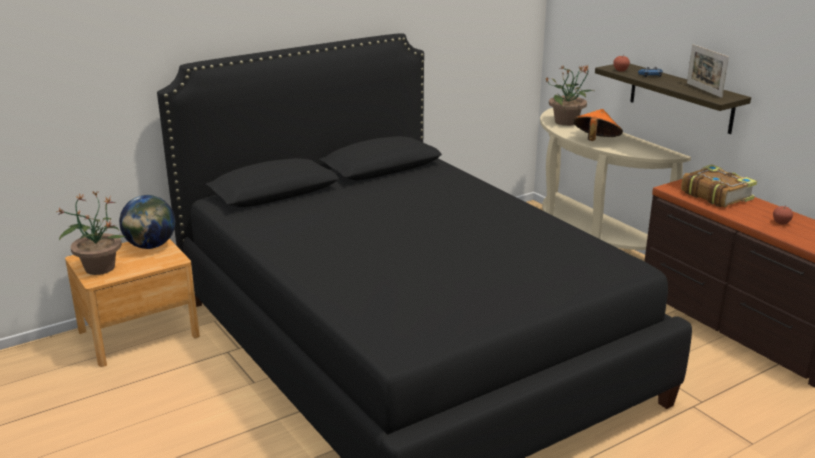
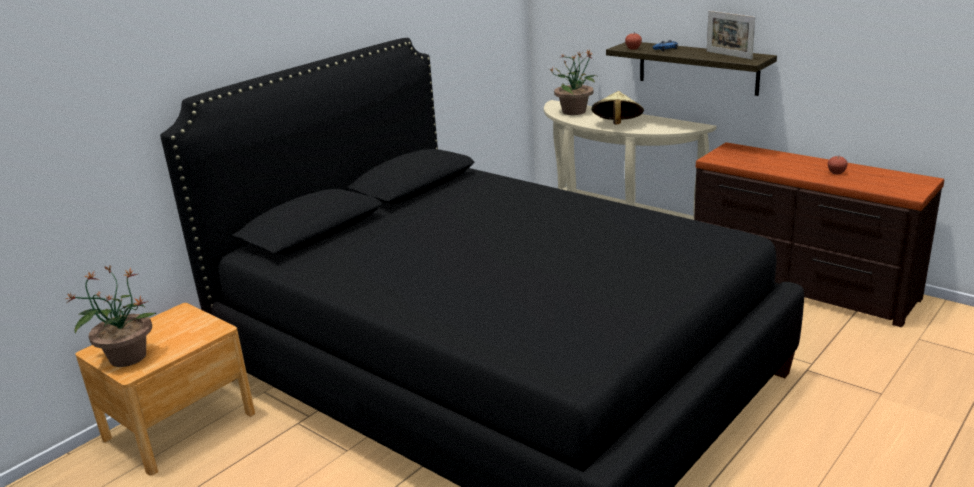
camera: 15 degrees left, 0 degrees up
(150, 246) = (177, 320): globe -> none
(595, 141) = (617, 125): orange hat -> beige hat
(716, 195) = (759, 158): book -> none

